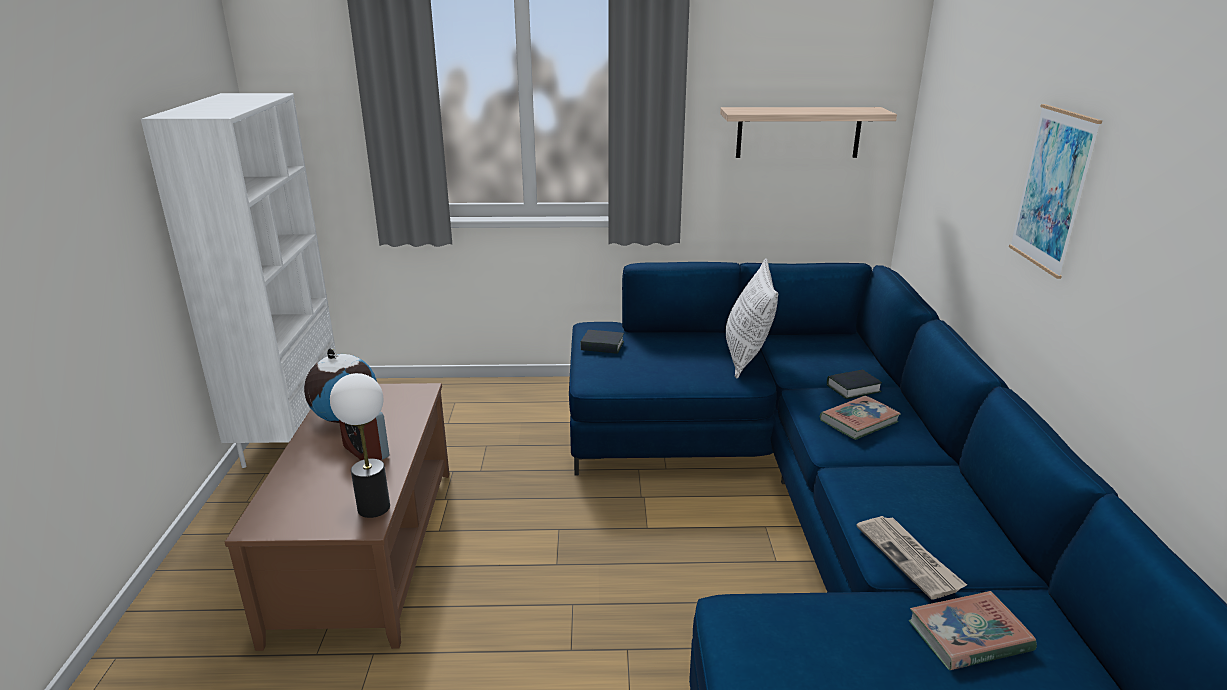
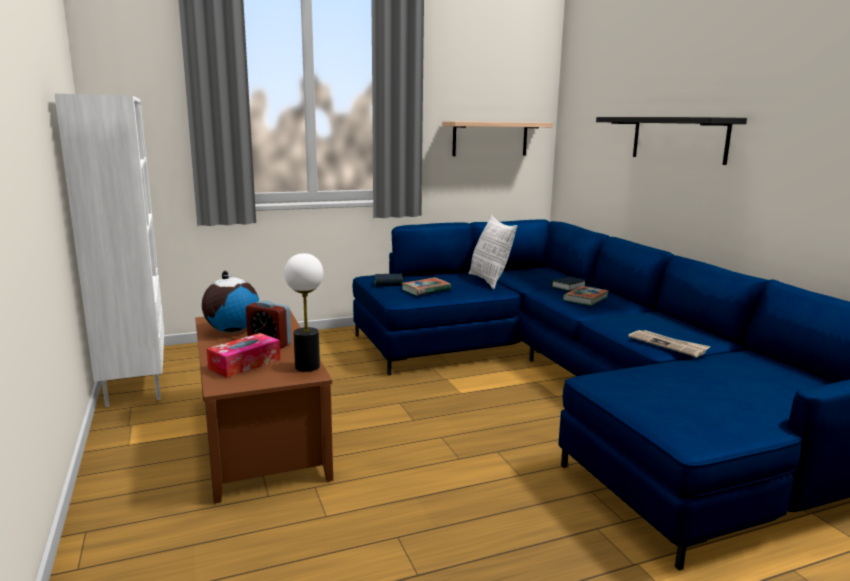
camera: 20 degrees left, 10 degrees down
(310, 487) = (245, 364): none -> tissue box
(969, 636) = (727, 367): book -> book (426, 290)
(1052, 190) = (678, 139): picture -> black shelf

